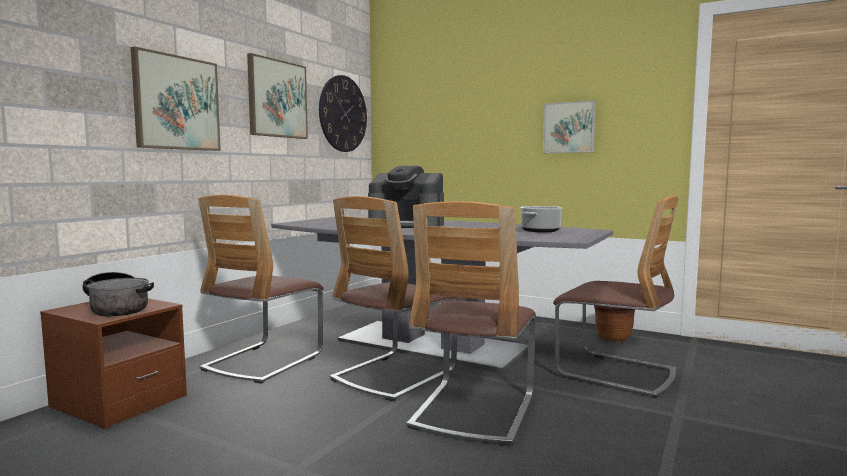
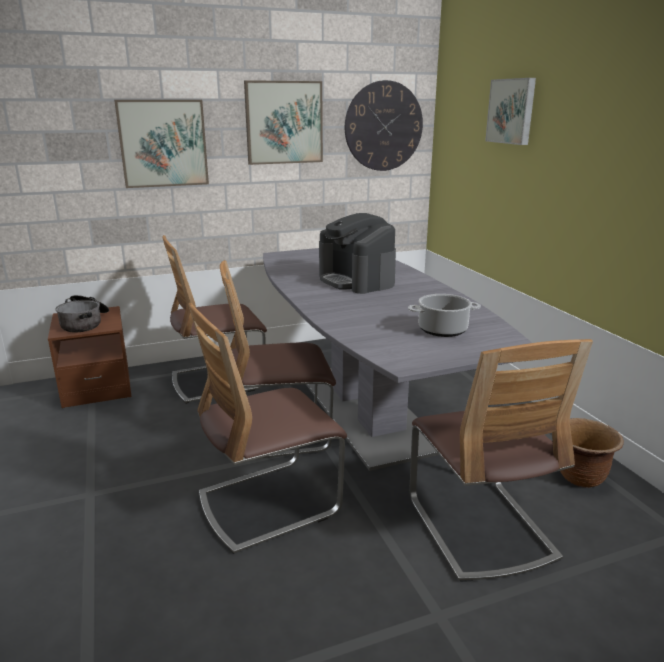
camera: 40 degrees right, 15 degrees up
(569, 127) = (611, 172): picture -> picture (512, 111)

